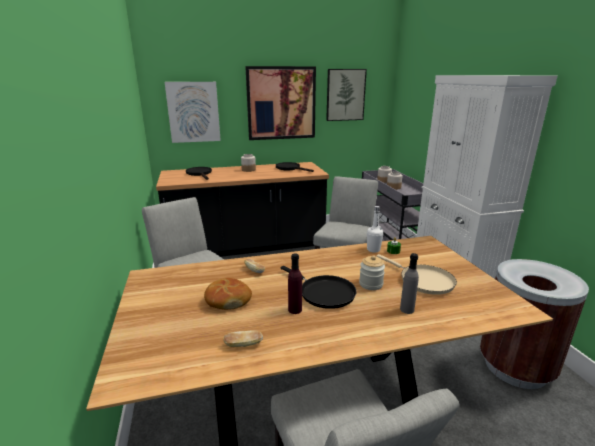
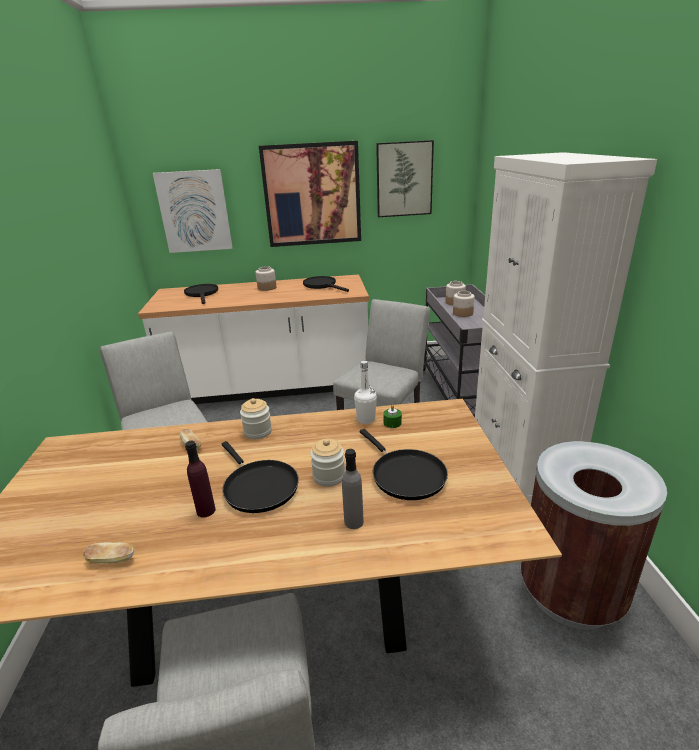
camera: 10 degrees right, 5 degrees up
(228, 300) = (132, 489): bread -> none
(247, 246) = (270, 387): black counter -> white counter
(299, 260) = (258, 432): none -> jar
(423, 280) = (405, 475): beige frying pan -> black frying pan

